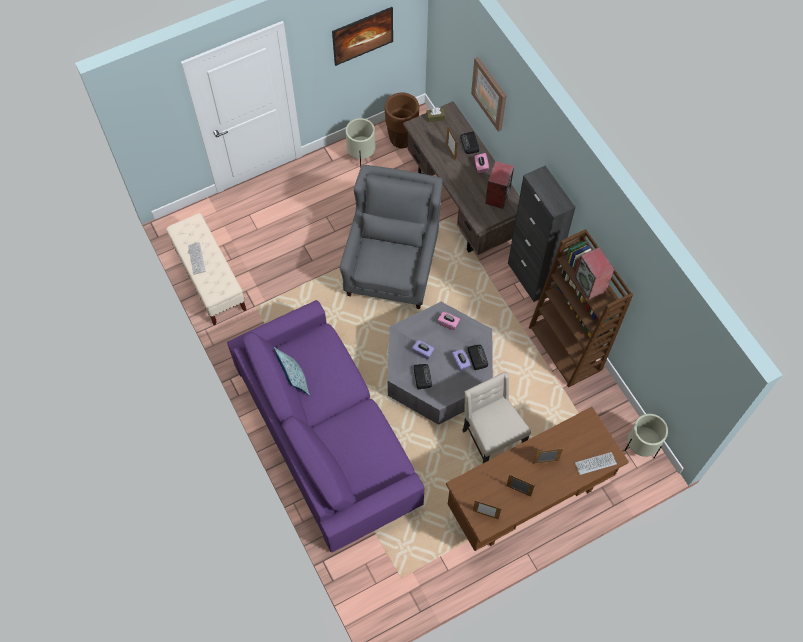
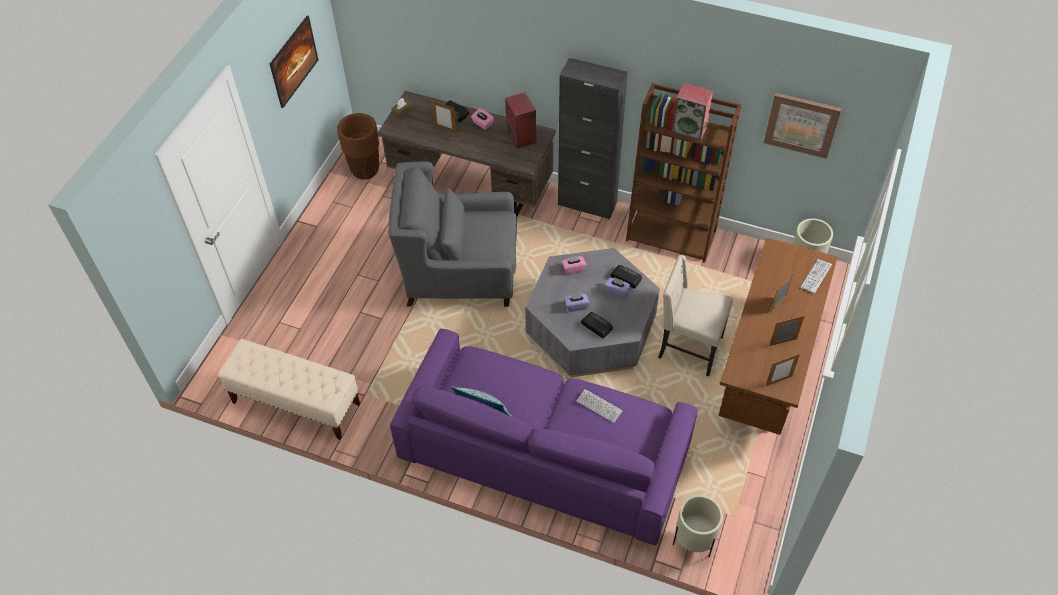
camera: 40 degrees left, 10 degrees down
(196, 258) = (280, 378): keyboard -> keyboard (599, 406)
(361, 155) = (340, 205): beige planter -> beige planter (693, 541)
(392, 265) = (460, 272): grey armchair -> grey armchair turned 60 degrees counterclockwise
(490, 93) = (460, 38): picture -> picture (802, 124)

